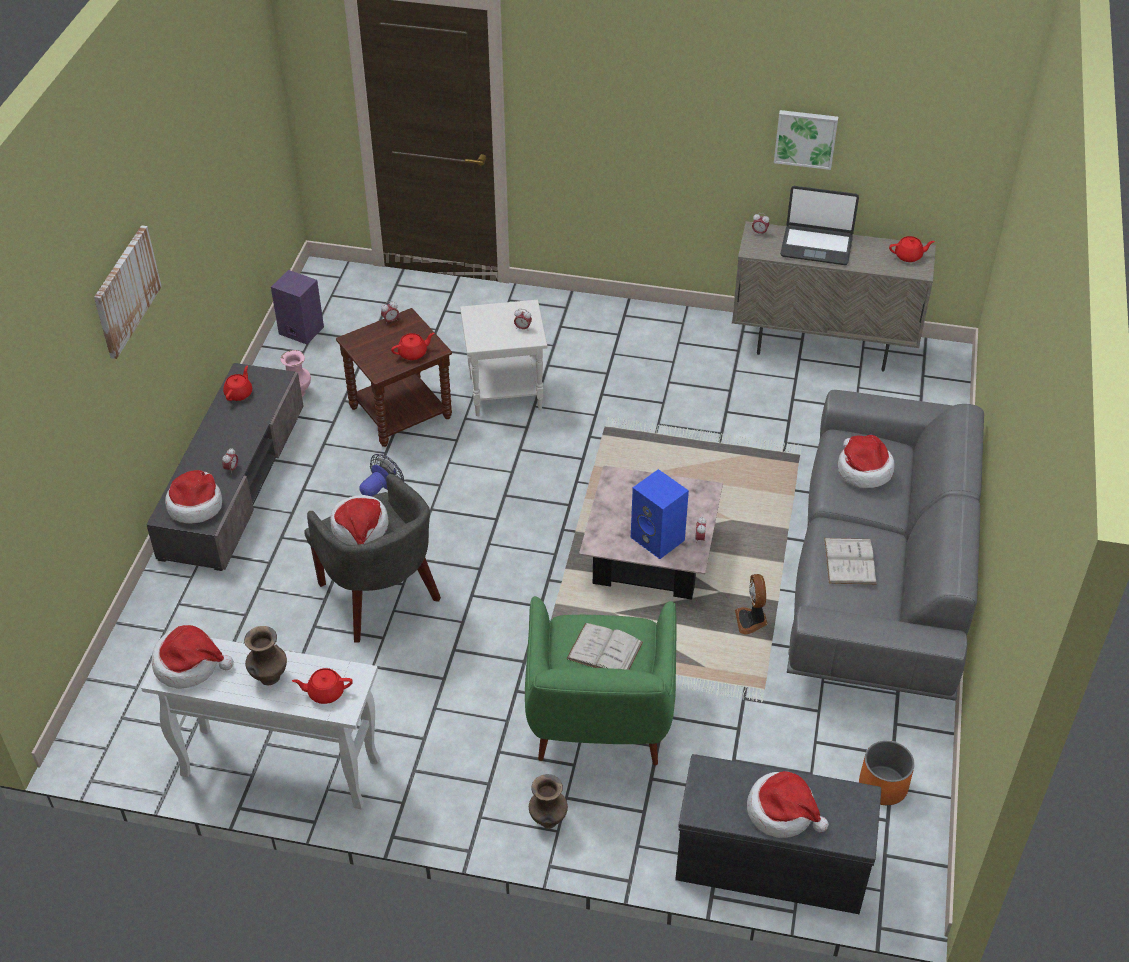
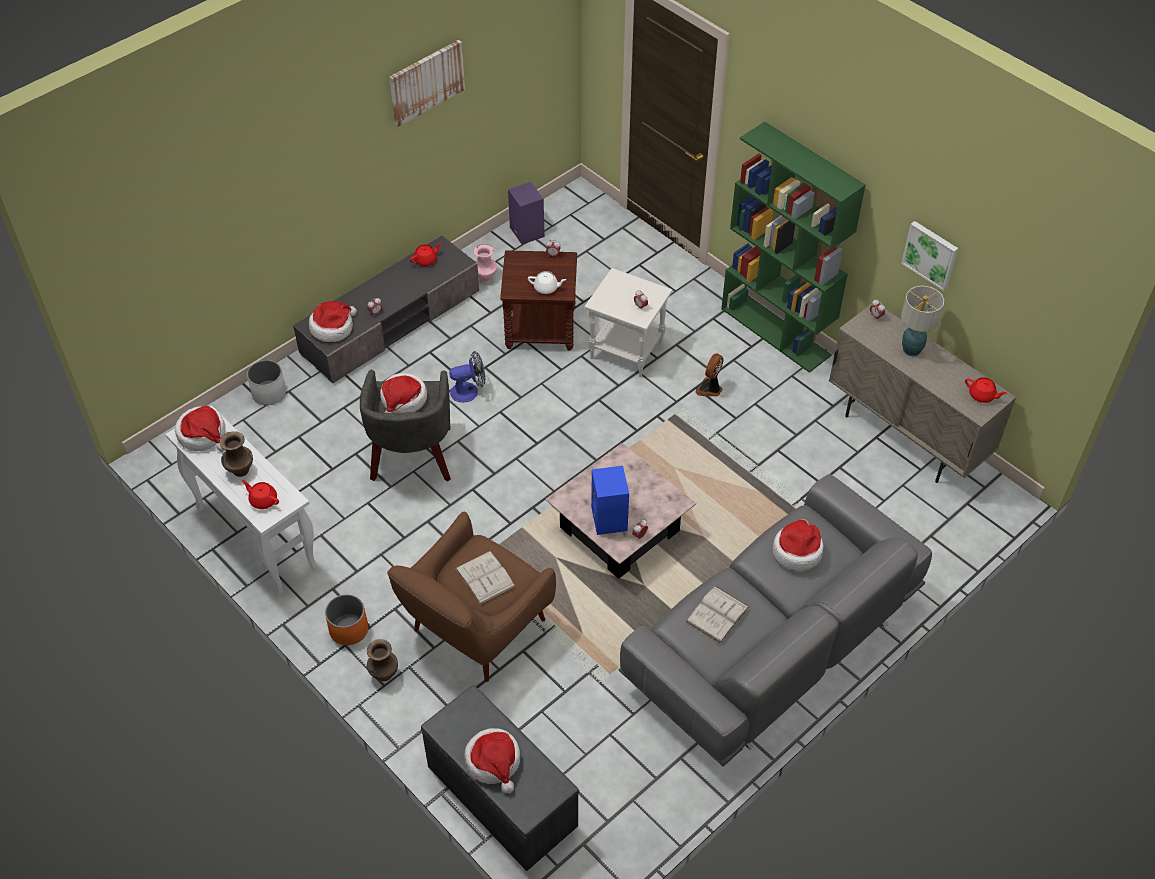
camera: 35 degrees right, 5 degrees up
(126, 291) = (316, 154): picture -> picture (426, 82)
(158, 617) = (269, 393): none -> white planter
(413, 353) = (546, 288): red teapot -> white teapot
(599, 724) = (475, 630): green armchair -> brown armchair
(629, 311) = (776, 332): none -> green bookcase
(751, 620) = (647, 619): fan -> fan (710, 389)
(816, 246) = (912, 349): laptop -> table lamp
(882, 785) = (628, 795): orange planter -> orange planter (349, 629)

